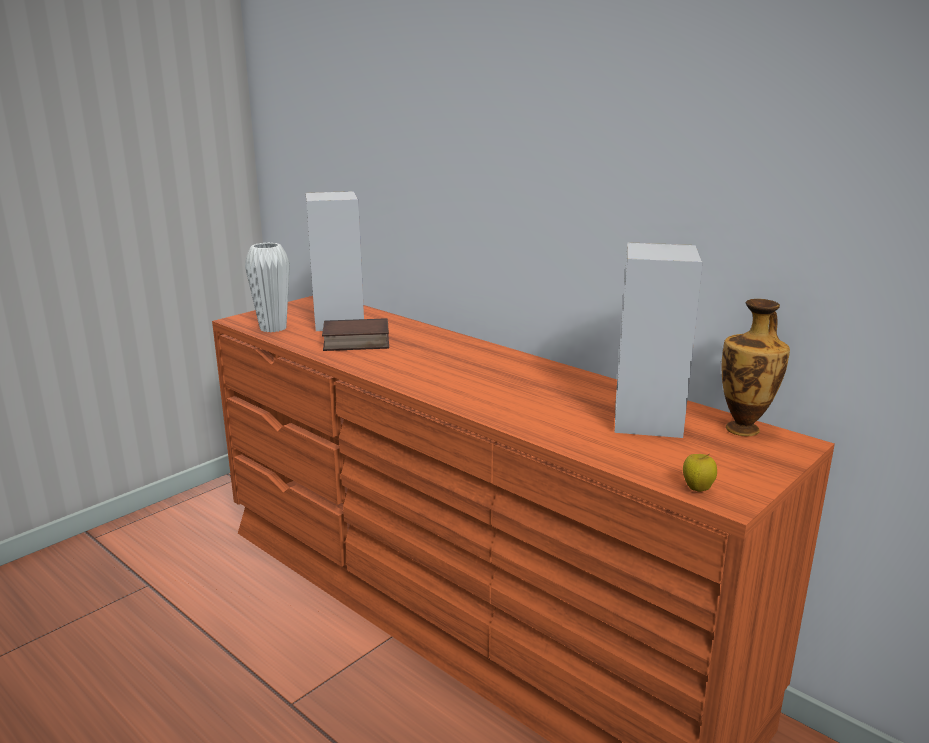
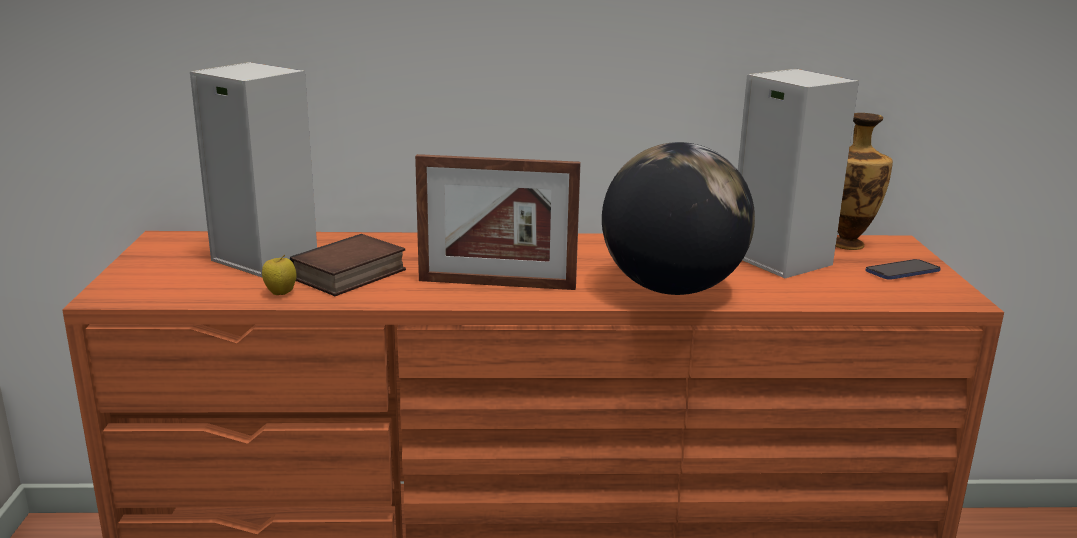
camera: 45 degrees left, 0 degrees up
(273, 328) = (192, 291): white vase -> none
(416, 371) = (497, 284): none -> picture frame
(512, 410) = (672, 289): none -> globe
(697, 488) = (928, 299): apple -> apple (281, 293)
(734, 463) = (902, 272): none -> phone

